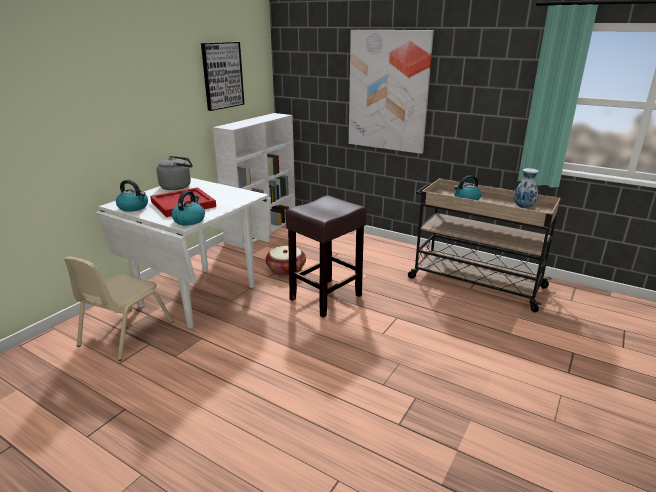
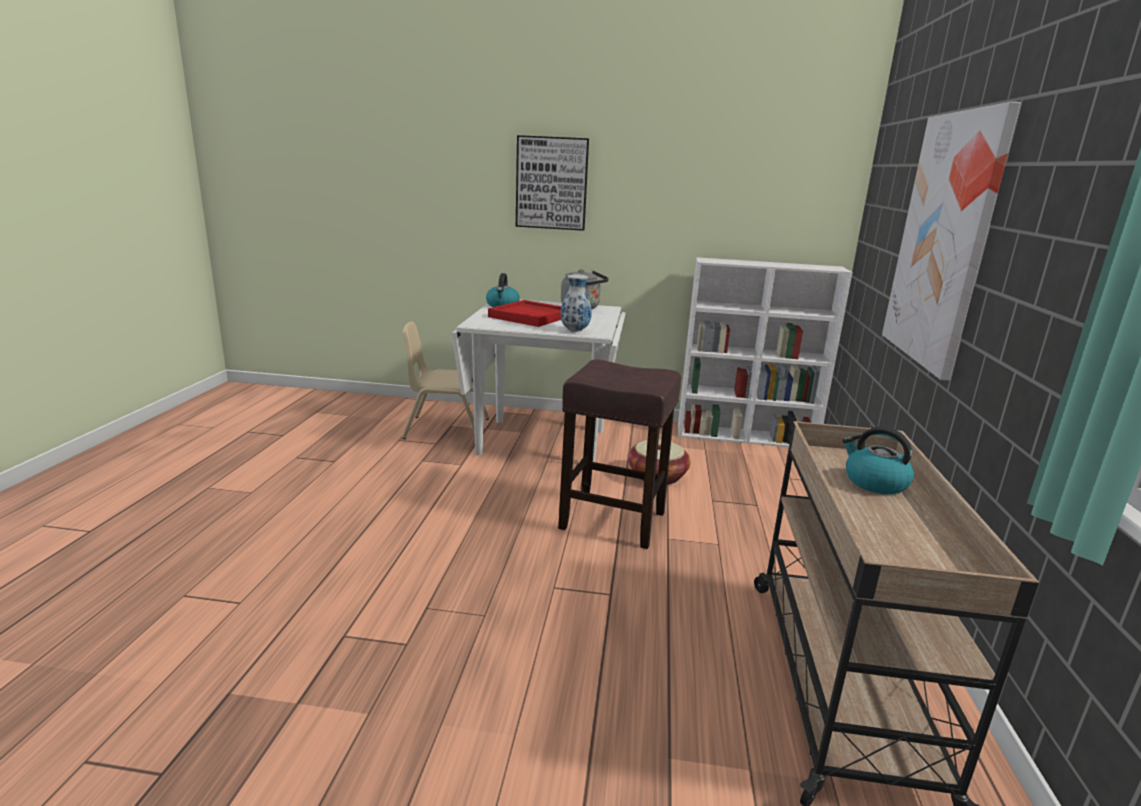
camera: 65 degrees right, 5 degrees down
(189, 220) = (487, 324): kettle -> none
(222, 75) = (740, 190): picture -> picture (551, 183)
(524, 207) = (942, 555): vase -> vase (575, 331)

